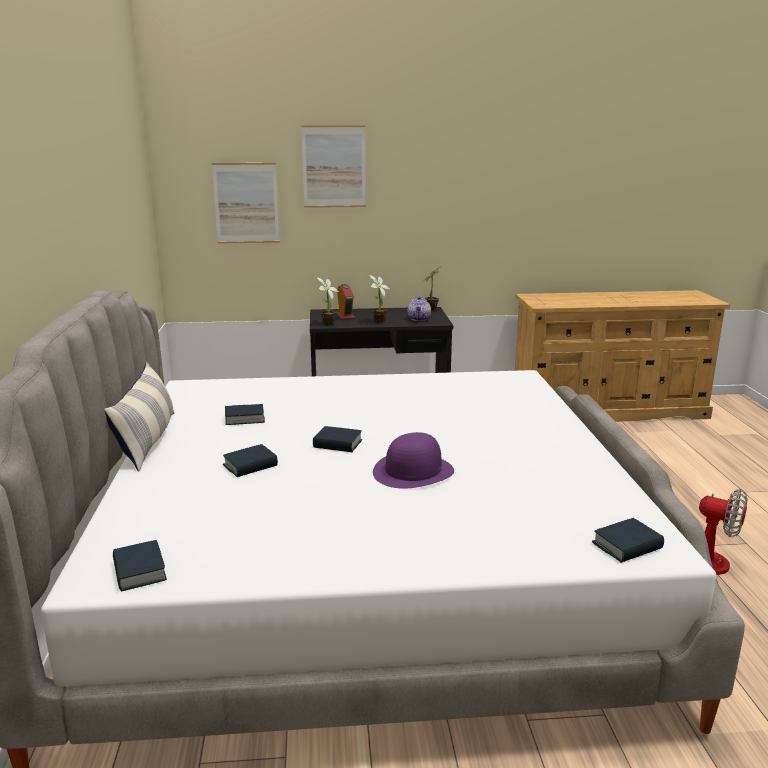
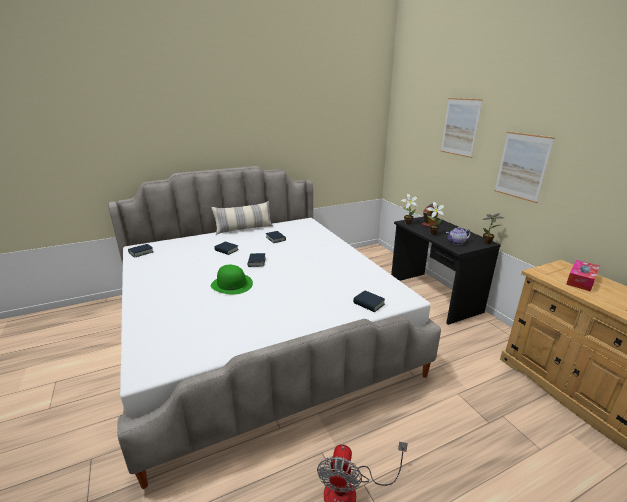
camera: 70 degrees right, 5 degrees up
(246, 203) = (417, 143): picture -> picture (522, 166)
(413, 471) = (231, 284): purple hat -> green hat
(563, 299) = (581, 280): none -> tissue box
(627, 546) = (152, 357): book -> book (369, 304)

